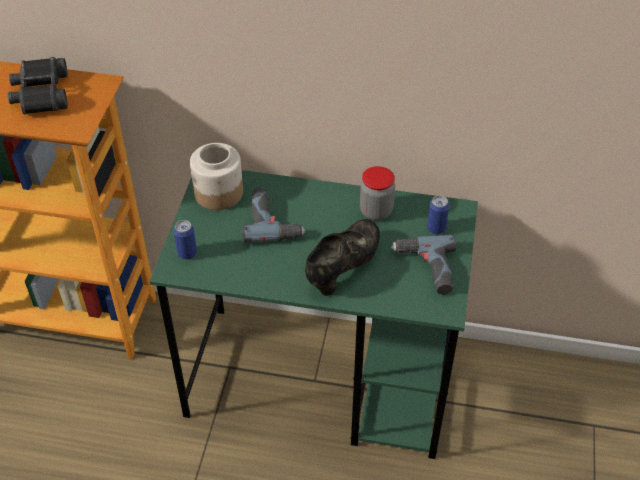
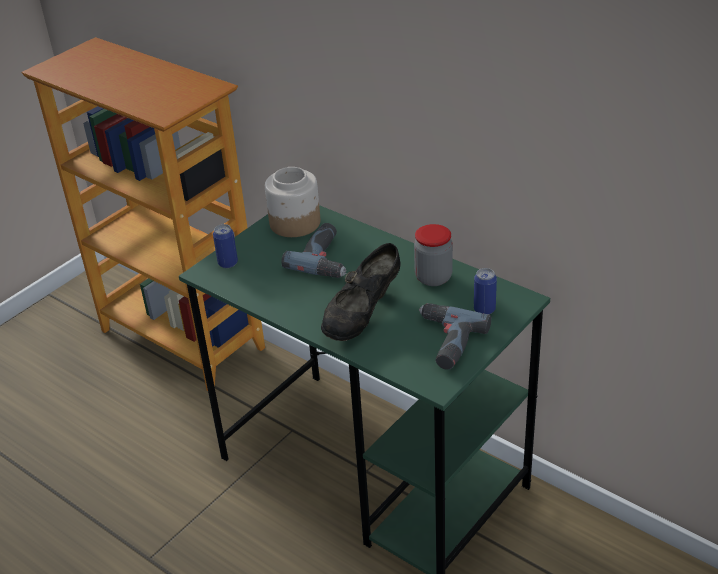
camera: 30 degrees right, 10 degrees down
(40, 94) = (158, 84): black binoculars -> none
(343, 267) = (362, 316): black shoe -> black shoe turned 150 degrees clockwise

